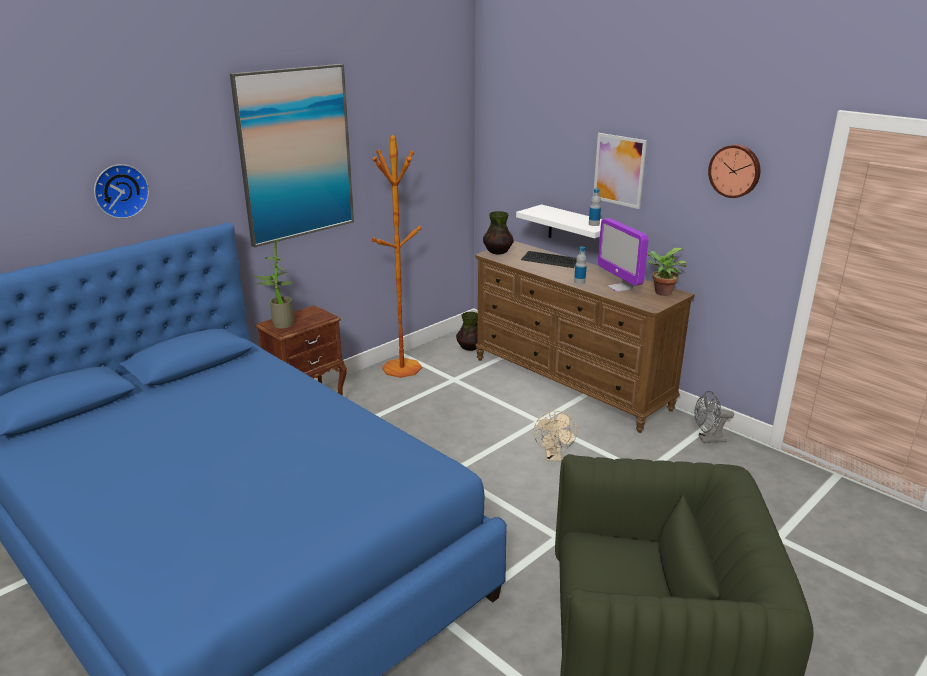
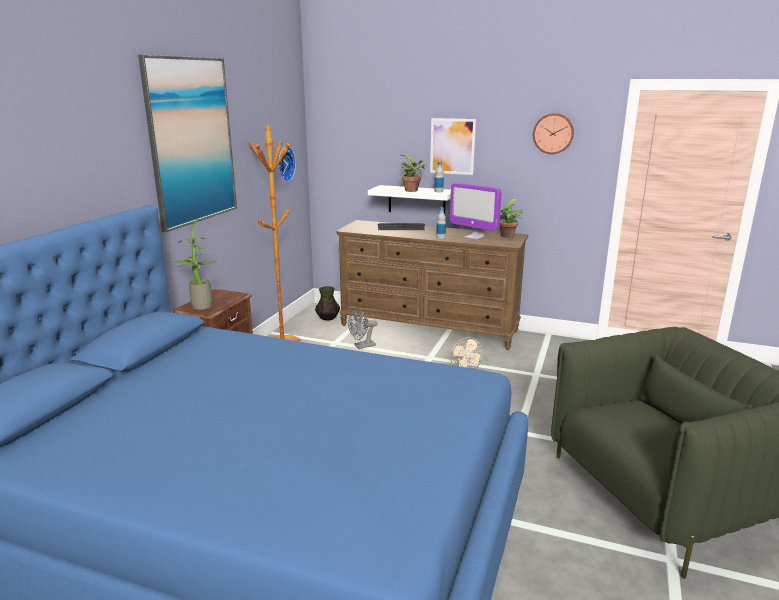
camera: 25 degrees left, 5 degrees down
(120, 190) = (48, 169): wall clock -> wall clock (284, 164)
(497, 252) = (353, 227): vase -> none
(565, 219) = (413, 191): none -> potted plant
(708, 439) = (556, 344): grey fan -> grey fan (362, 346)

